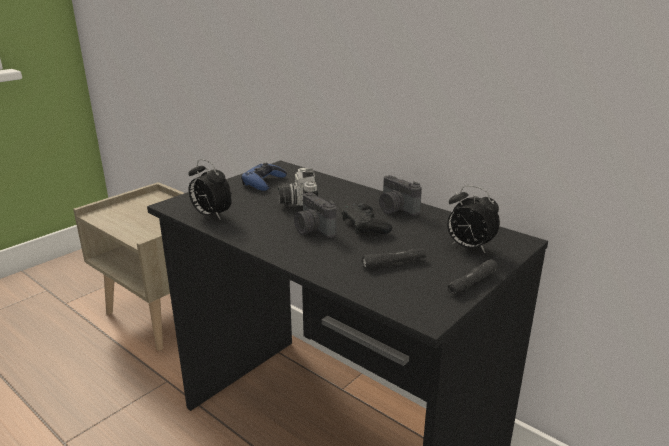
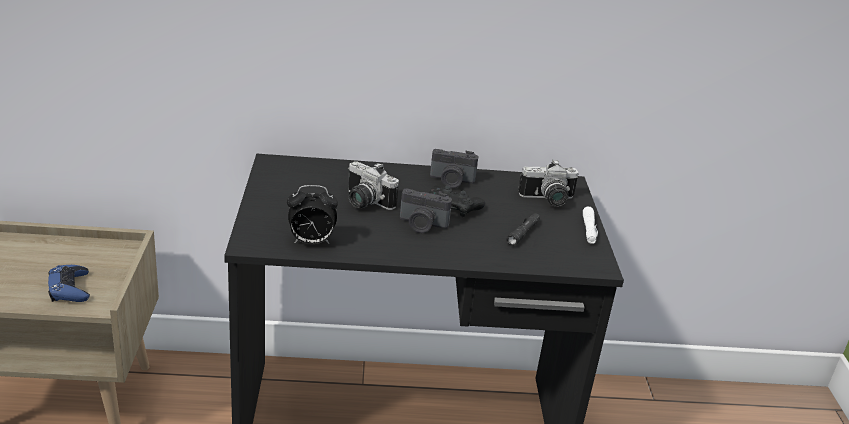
camera: 45 degrees left, 5 degrees up
(263, 182) = (291, 187): blue game controller -> blue game controller (69, 289)
(468, 247) = (548, 200): alarm clock -> camera
(472, 283) = (589, 230): black flashlight -> white flashlight

